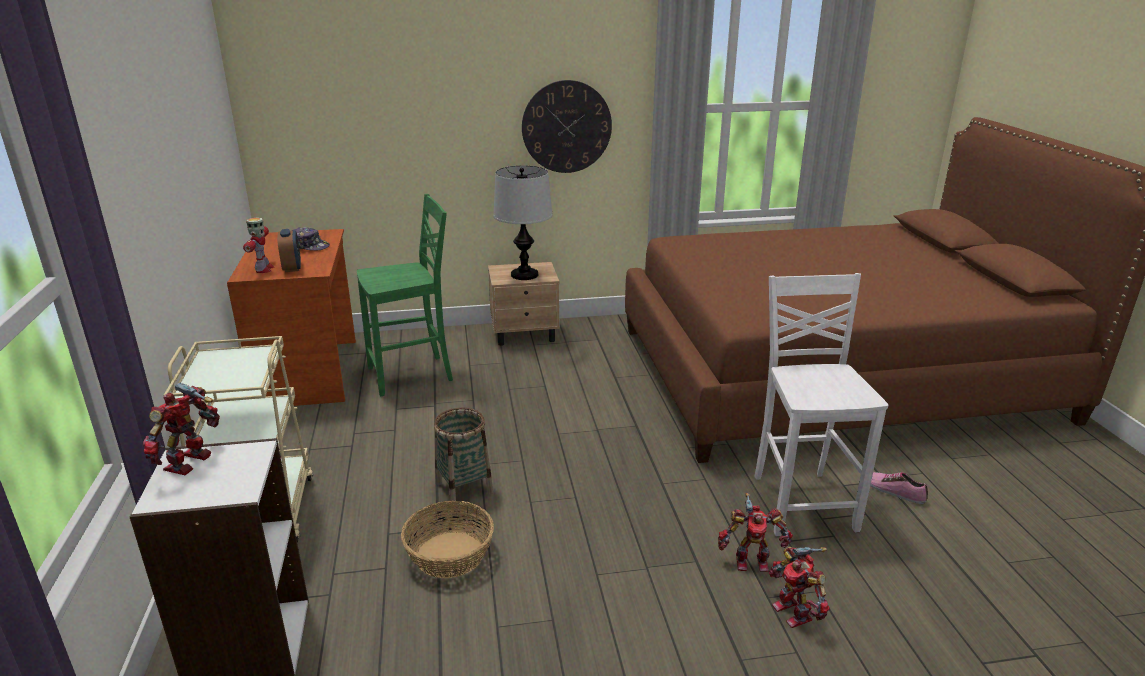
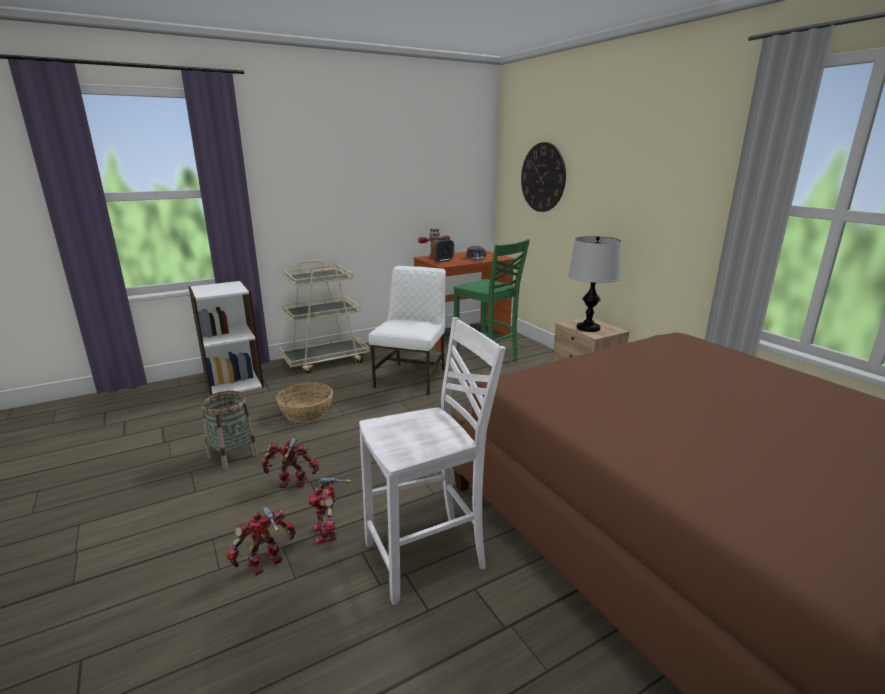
camera: 70 degrees right, 5 degrees down
(191, 463) = (228, 285): toy robot -> toy robot (293, 484)
(416, 442) = (412, 378): none -> white chair
(464, 488) = (372, 401): basket -> basket (232, 456)
(566, 127) = (663, 212): wall clock -> wall clock (543, 177)
(893, 490) = (487, 636): shoe -> none

